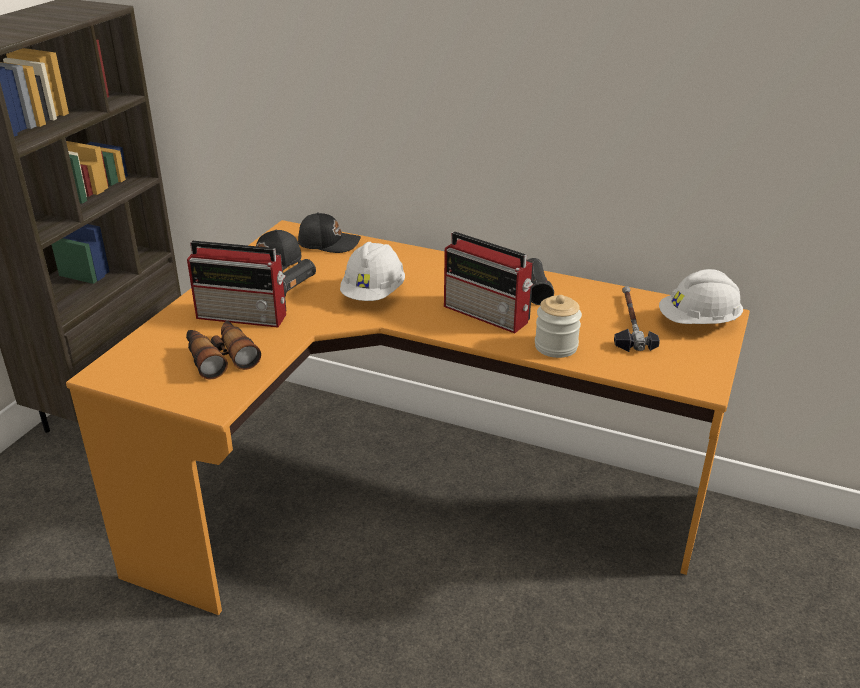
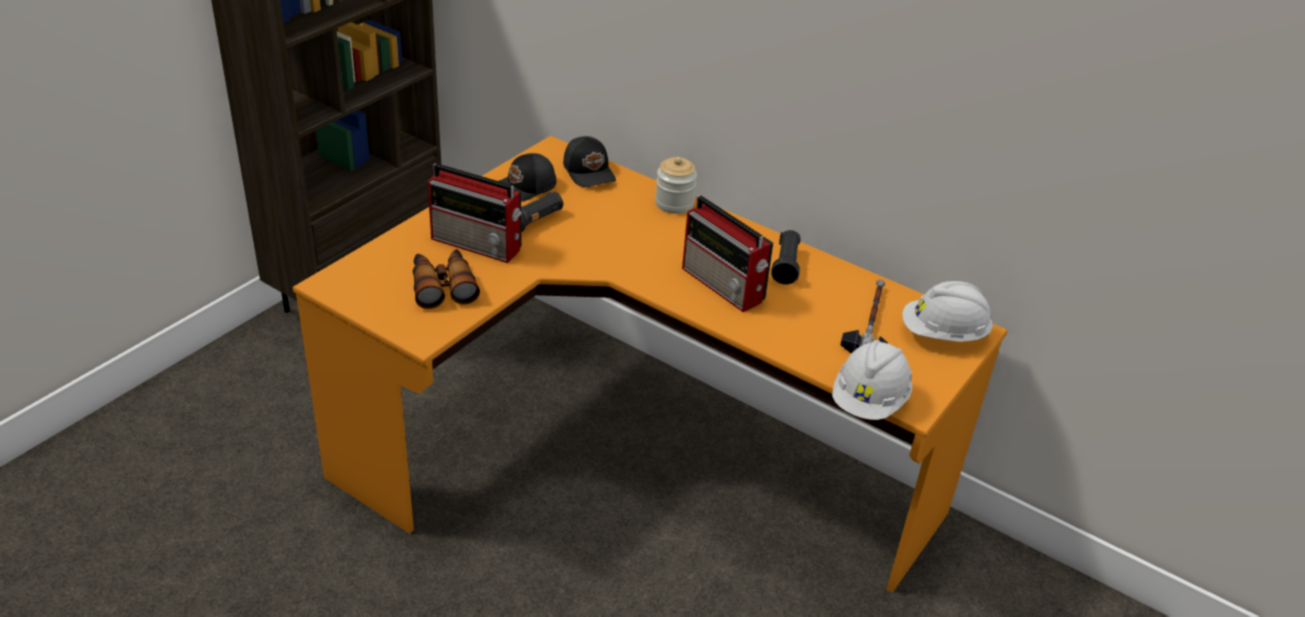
camera: 10 degrees right, 5 degrees up
(328, 243) = (590, 172): black cap -> black cap turned 45 degrees clockwise
(373, 294) = (615, 241): white hard hat -> white hard hat (869, 401)
(556, 346) = (779, 335): jar -> jar (674, 204)

